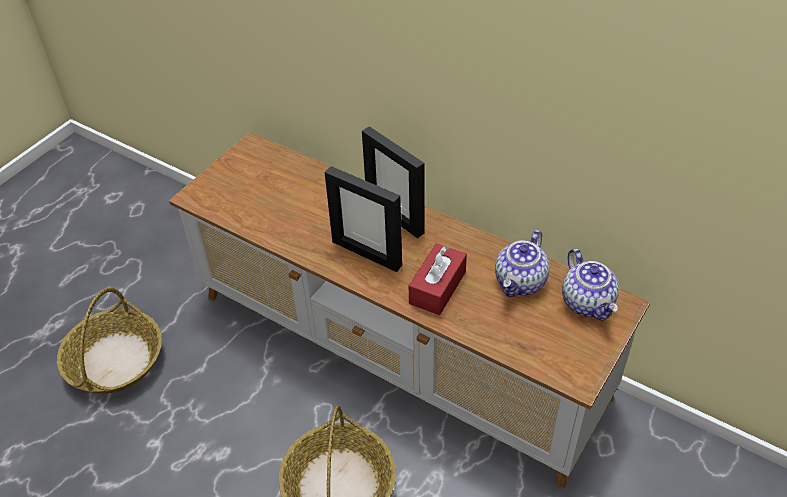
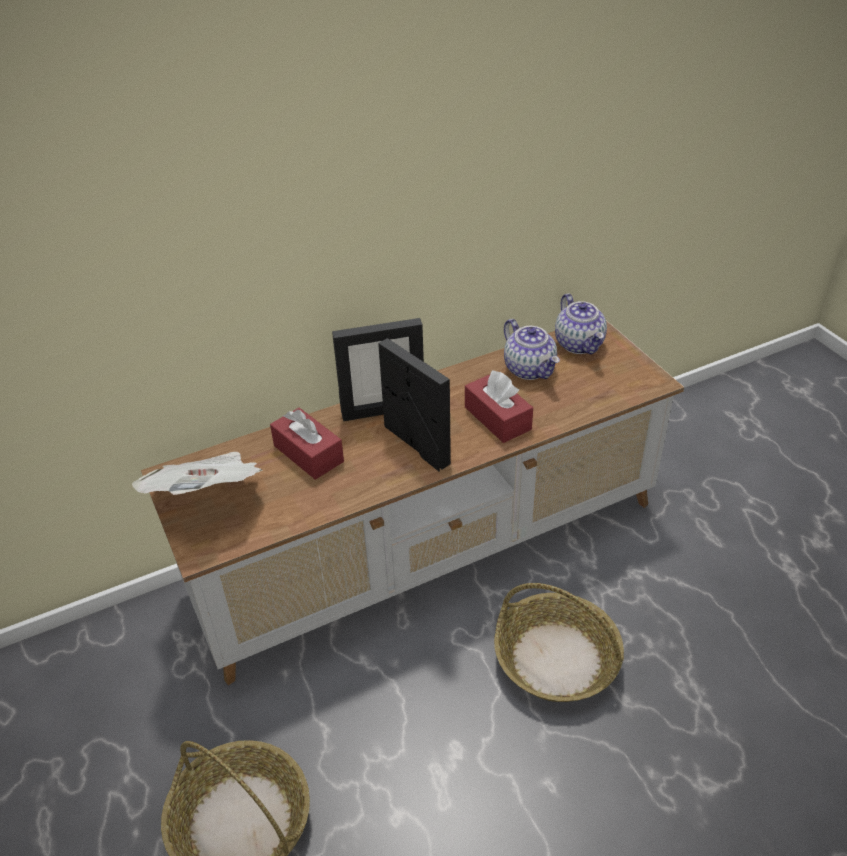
camera: 60 degrees left, 5 degrees down
(245, 173) = (208, 496): none -> newspaper
(318, 200) = (308, 453): none -> red tissue box
(367, 252) = (415, 445): picture frame -> picture frame turned 105 degrees counterclockwise
(588, 303) = (580, 344): teapot -> teapot turned 60 degrees clockwise

